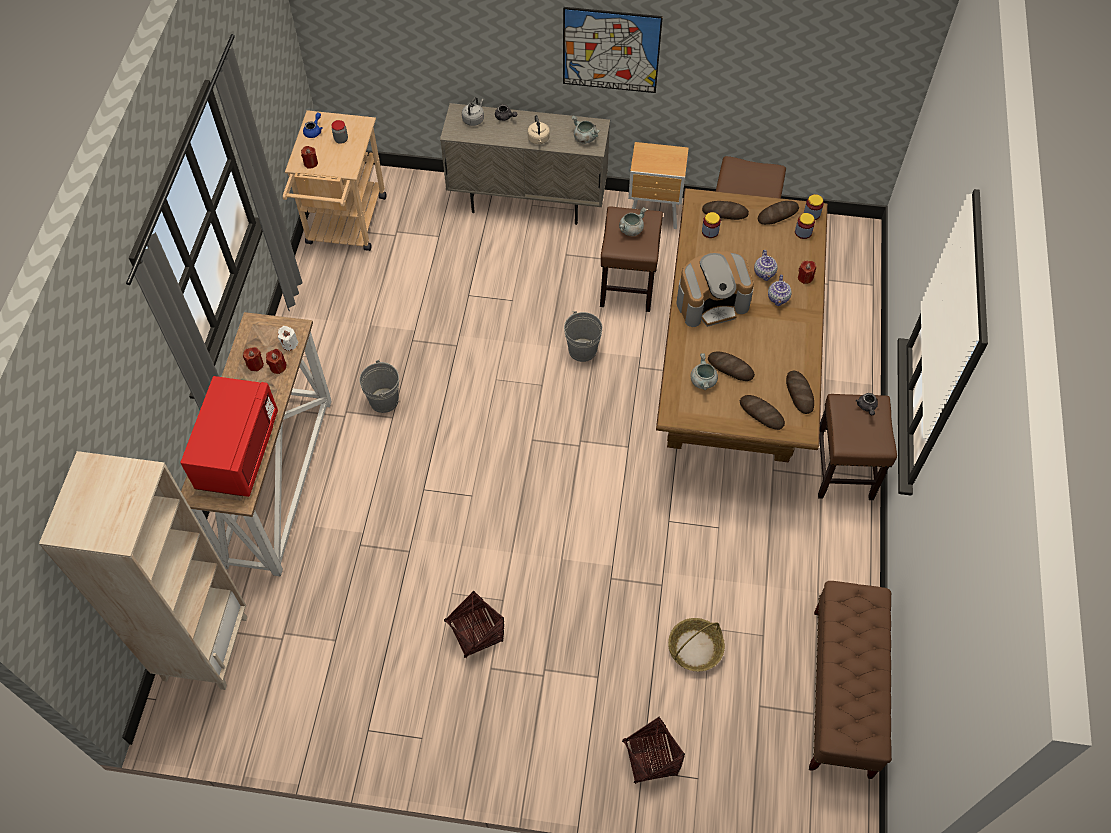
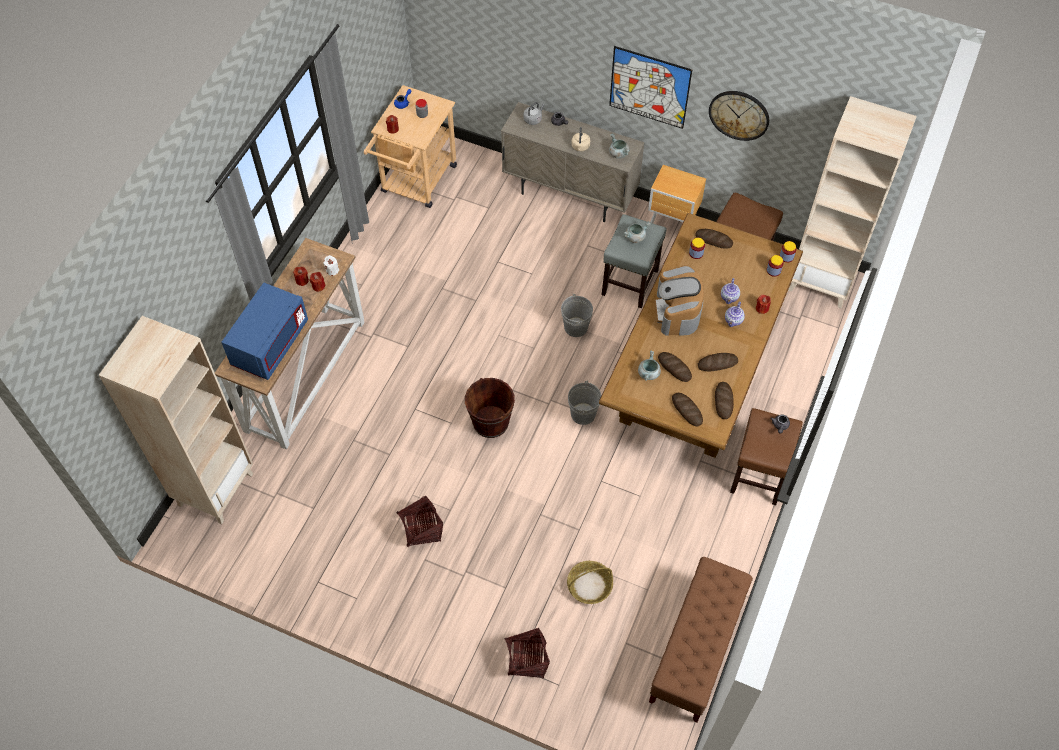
camera: 15 degrees right, 0 degrees up
(238, 451) = (270, 344): red microwave -> blue microwave
(384, 400) = (405, 331): grey bucket -> grey bucket (583, 414)
(518, 484) = (490, 422): none -> brown bucket
(627, 285) = (630, 281): brown stool -> grey stool
(712, 302) = (677, 312): coffee machine -> coffee machine turned 90 degrees clockwise
(723, 61) = (739, 115): none -> wall clock
(777, 214) = (757, 251): bread -> bread (717, 363)
(838, 238) = (821, 282): none -> beige bookcase

